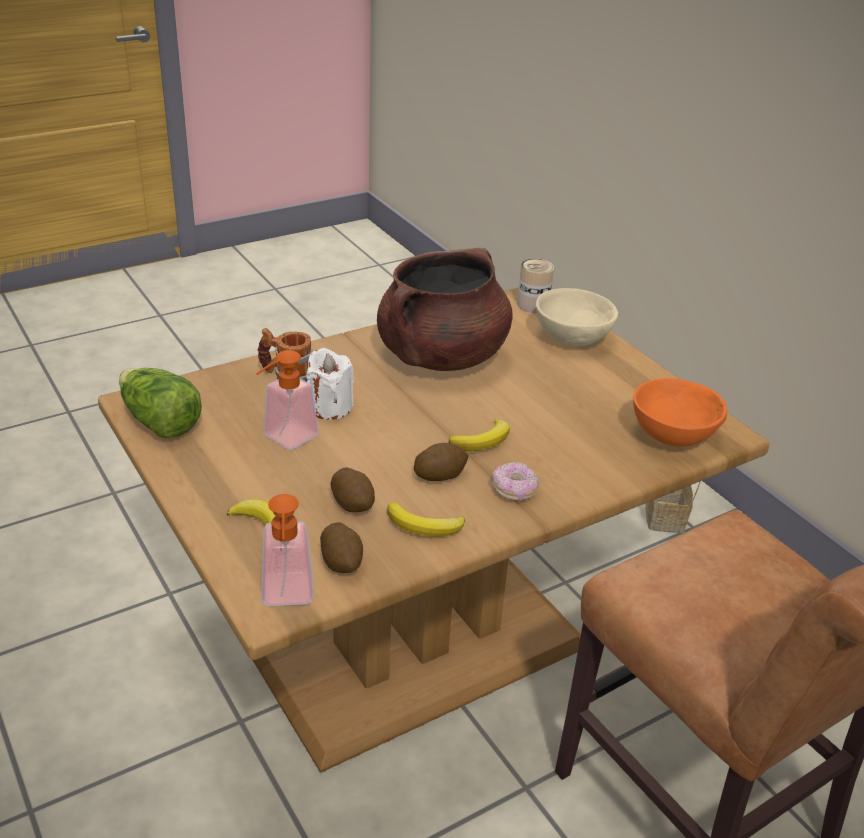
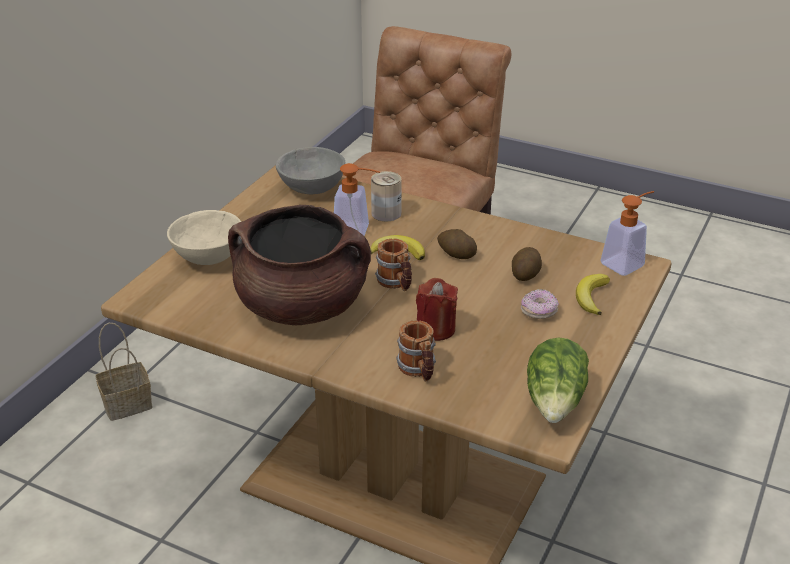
camera: 120 degrees left, 0 degrees up
(284, 439) = (499, 331): soap dispenser -> soap dispenser (358, 231)
(330, 407) = (435, 329): white candle -> red candle
(342, 562) = (577, 257): potato -> none
(424, 526) = (511, 242): banana -> none
(426, 416) = (396, 283): none -> mug
(514, 490) = (438, 225): donut -> donut (539, 312)
(533, 304) = (159, 293): can -> can (386, 213)
(671, 435) = (311, 190): orange bowl -> grey bowl

